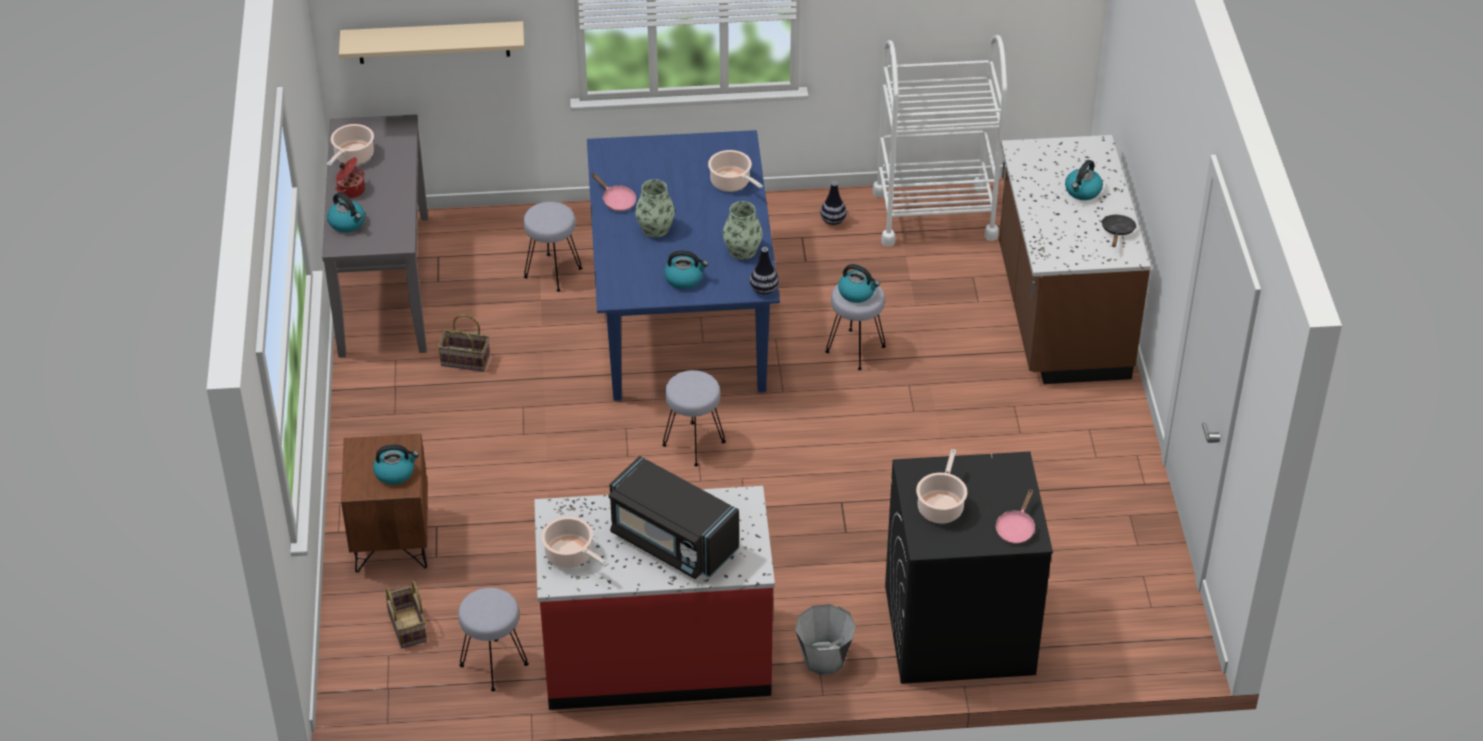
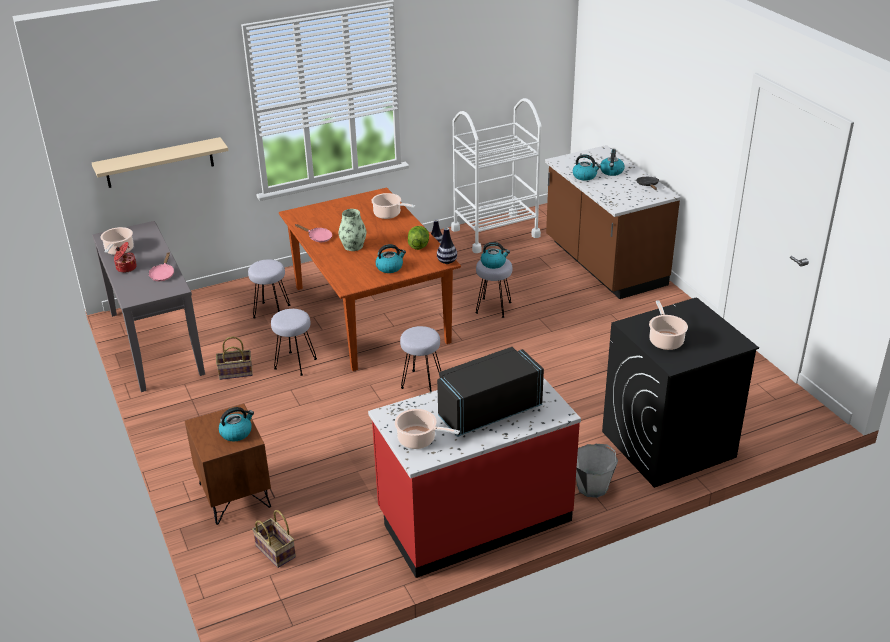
camera: 20 degrees left, 10 degrees down
(347, 223) = (132, 286): kettle -> kettle (585, 176)
(493, 664) = (356, 558): grey stool -> grey stool (295, 363)
(672, 541) = (488, 411): black microwave -> black microwave turned 135 degrees clockwise
(683, 315) = (371, 314): blue dining table -> brown dining table
(742, 250) = (418, 245): vase -> lettuce
(1016, 528) = (724, 340): pink frying pan -> pink frying pan (162, 274)

